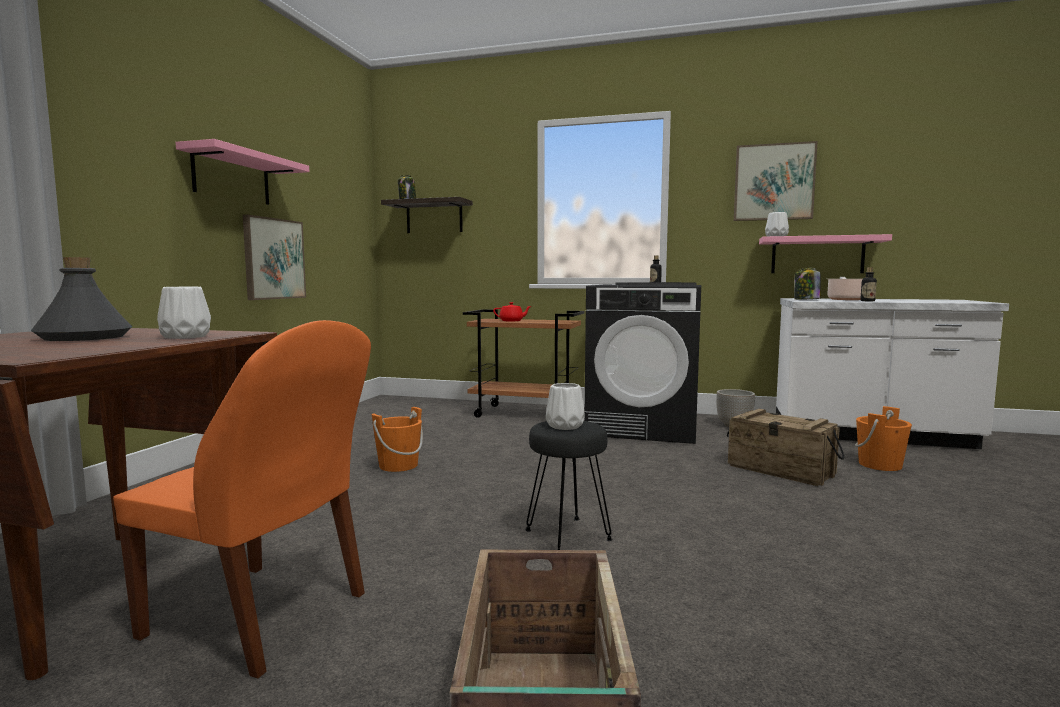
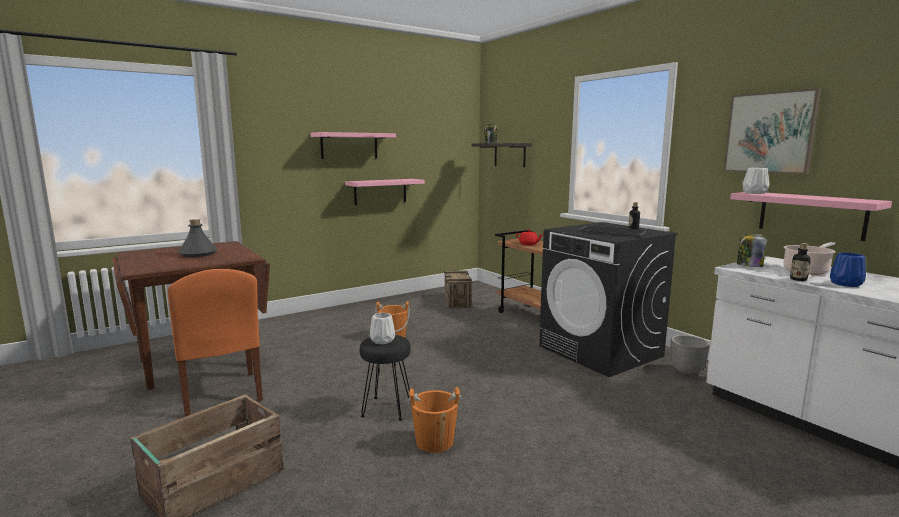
camera: 40 degrees right, 5 degrees up
(184, 337) = (221, 259): white vase -> none
(274, 259) = (380, 191): picture -> pink shelf
(781, 470) = (625, 421): crate -> crate (458, 301)
(880, 465) = (738, 451): orange bucket -> orange bucket (434, 442)
(896, 300) = (845, 284): none -> blue vase

